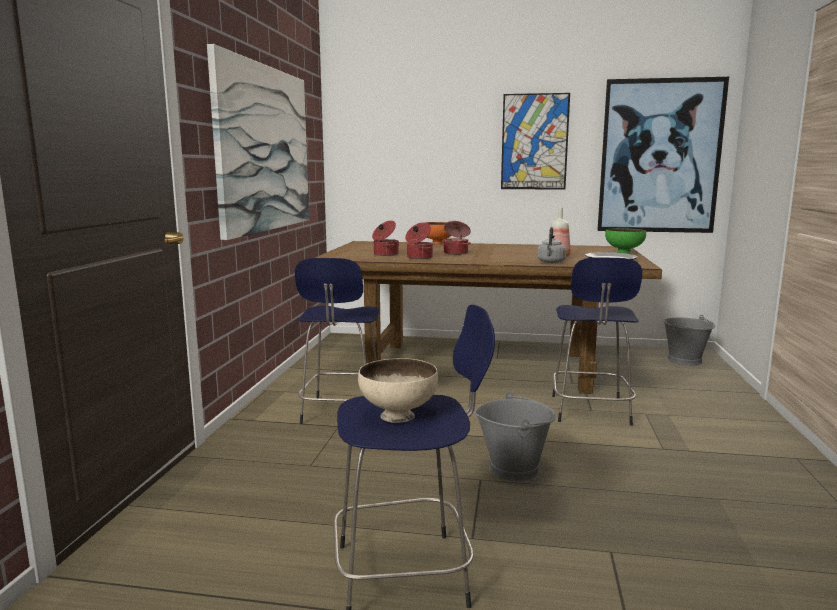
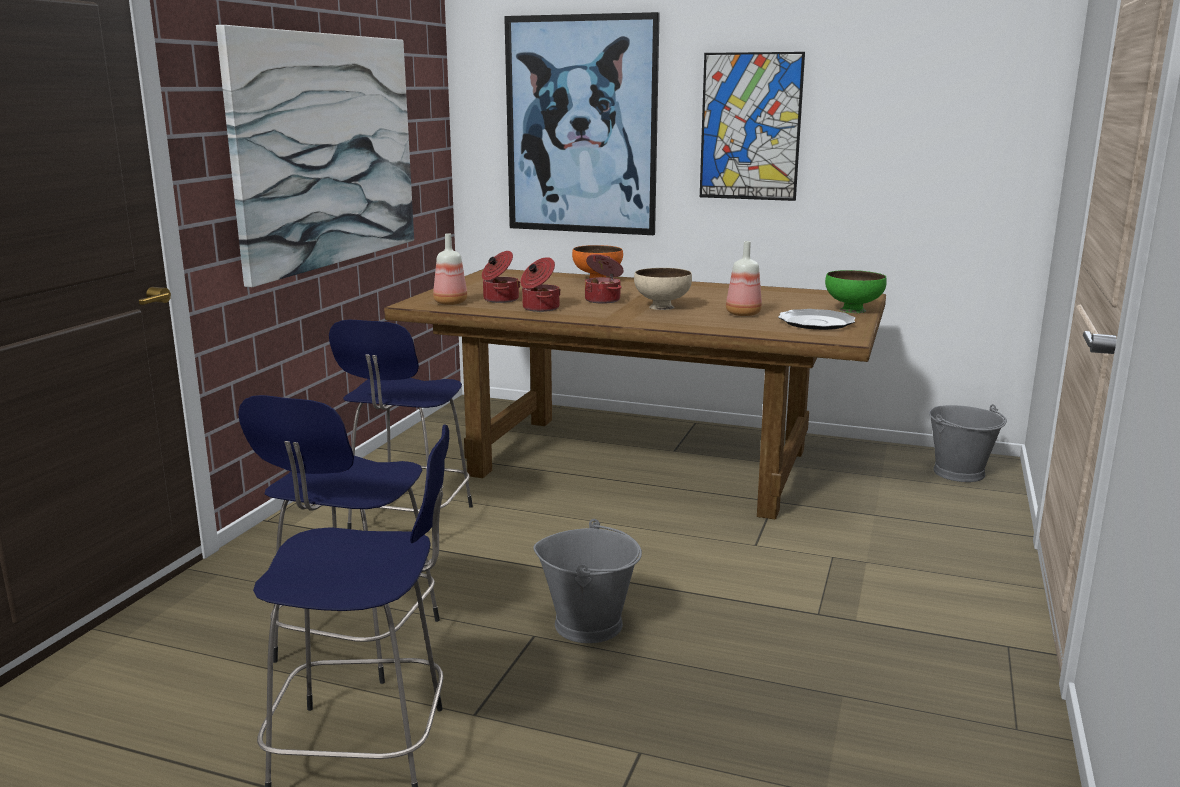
camera: 10 degrees right, 5 degrees up
(352, 257) = (449, 303): none -> bottle
(398, 416) = (343, 561): beige bowl -> beige bowl (662, 307)
(550, 262) = (718, 325): grey kettle -> none
(590, 411) = (753, 547): blue stool -> blue stool (355, 643)
(659, 157) = (942, 154): picture -> picture (581, 126)

